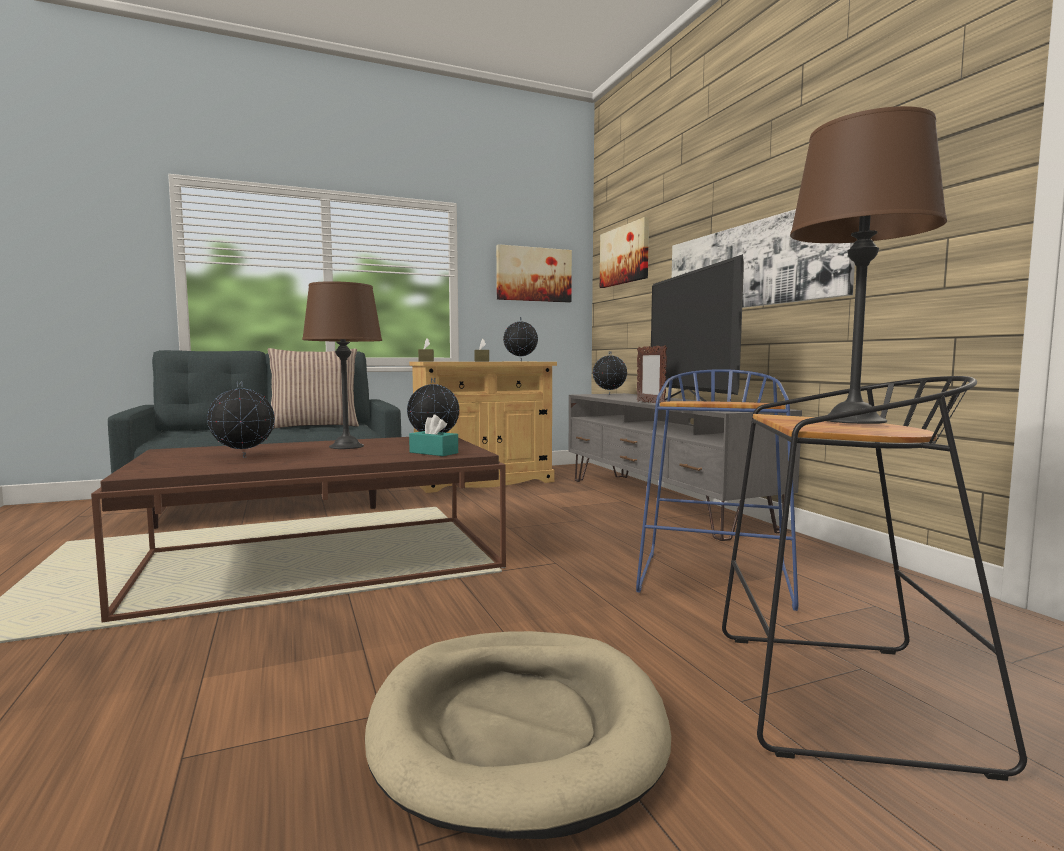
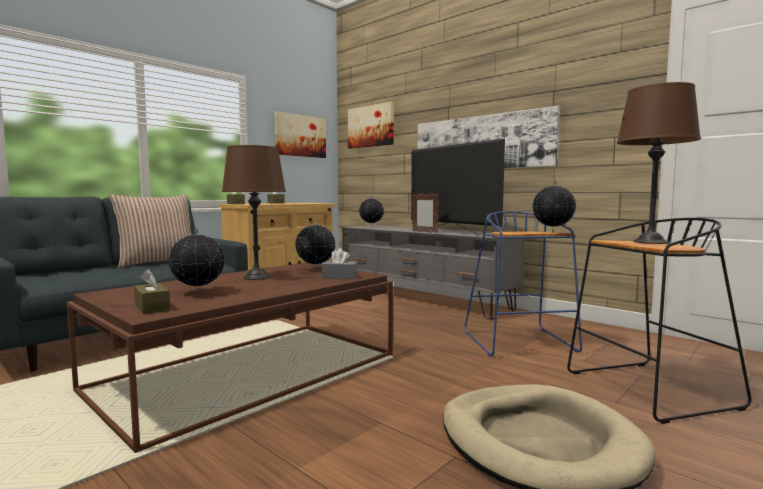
camera: 25 degrees left, 0 degrees up
(162, 467) = (152, 307): none -> brown tissue box
(433, 452) = (339, 277): turquoise tissue box -> grey tissue box
(520, 361) = (309, 203): globe -> globe (552, 232)

